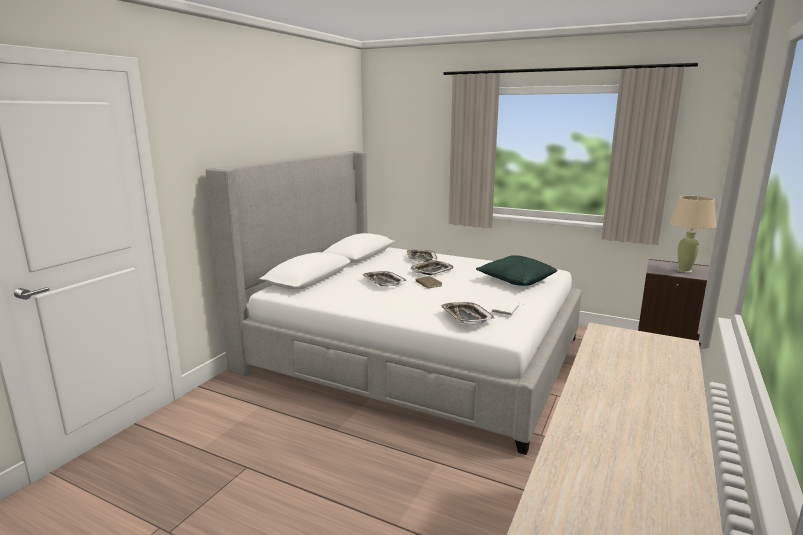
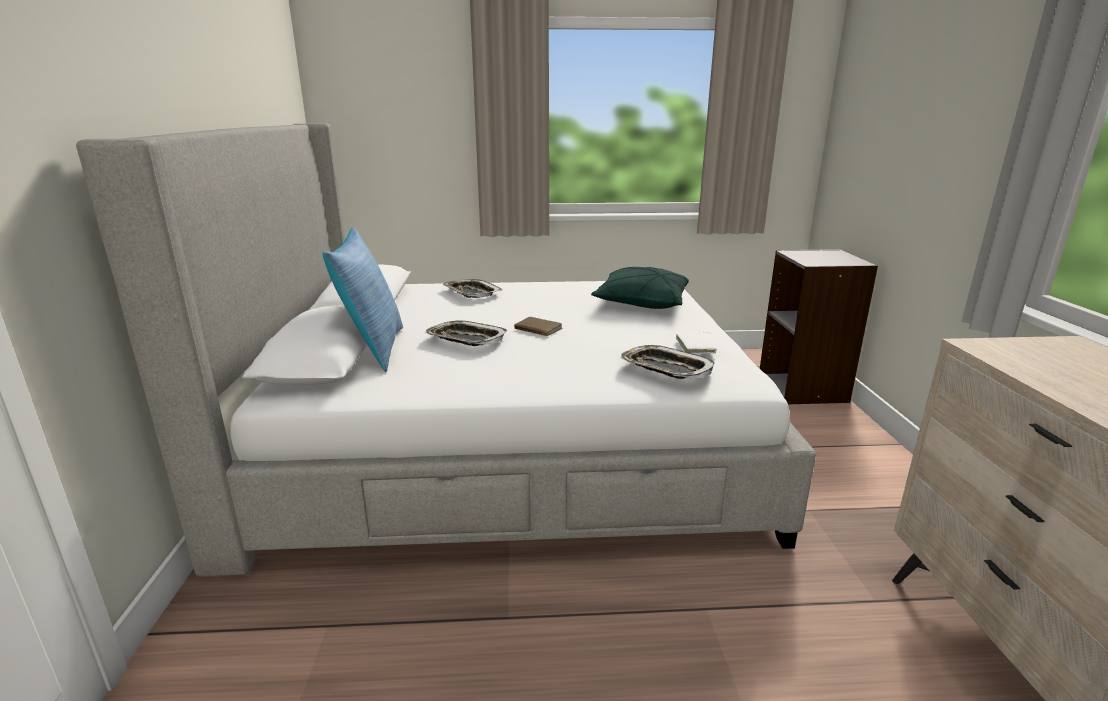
camera: 30 degrees left, 5 degrees up
(334, 278) = (373, 349): none -> pillow
(431, 271) = (514, 309): tray -> none
(684, 271) = (833, 258): beige table lamp -> none

